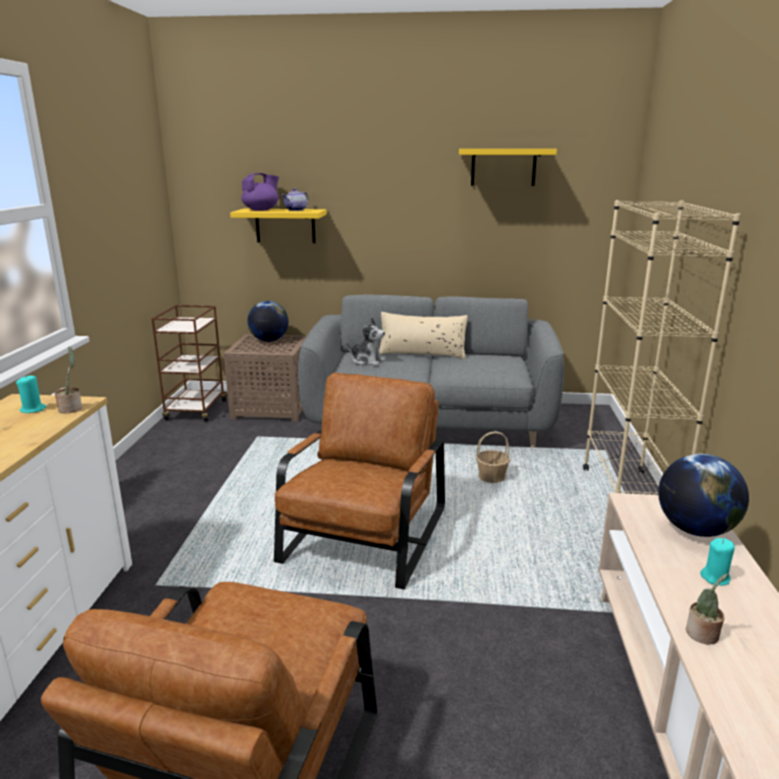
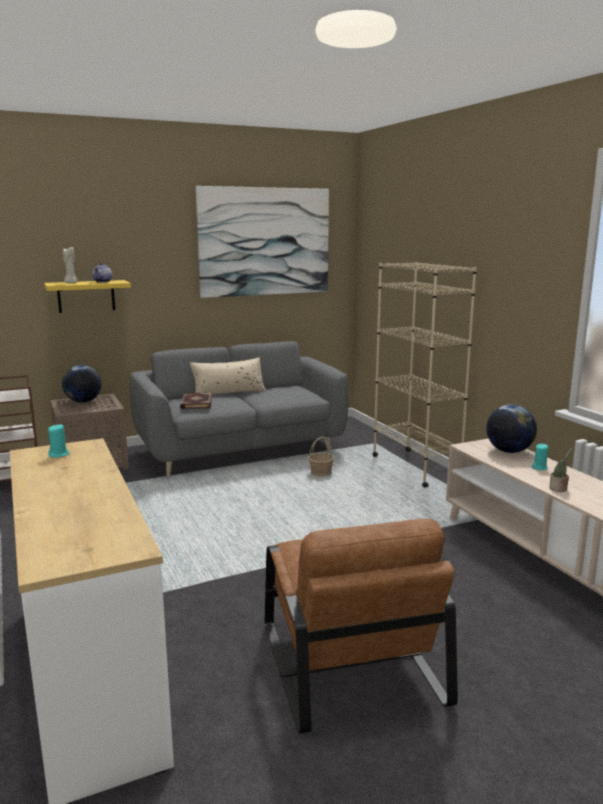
camera: 30 degrees left, 5 degrees down
(71, 408) = (92, 448): potted plant -> none
(261, 210) = (71, 283): purple teapot -> beige candle
(364, 536) = (274, 526): brown armchair -> none
(367, 361) = (196, 403): plush toy -> book
(503, 167) = (264, 242): yellow shelf -> picture

